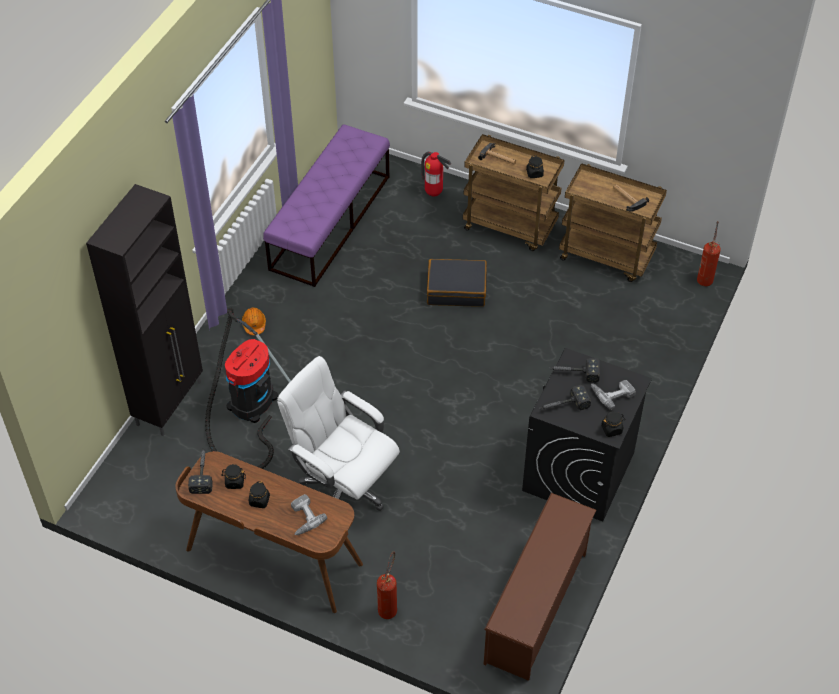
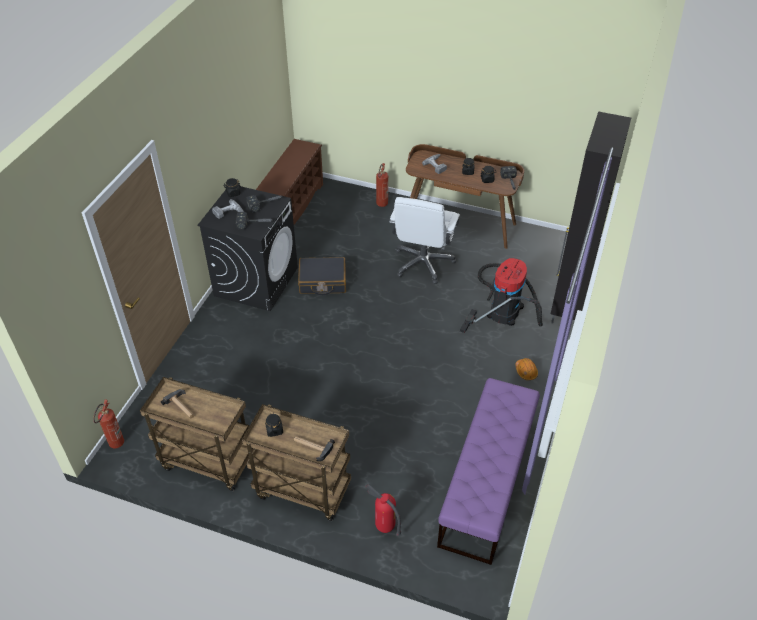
camera: 175 degrees right, 5 degrees down
(343, 486) = (423, 263): white office chair -> white office chair turned 75 degrees clockwise
(456, 289) = (353, 417): black suitcase -> black suitcase (322, 281)

